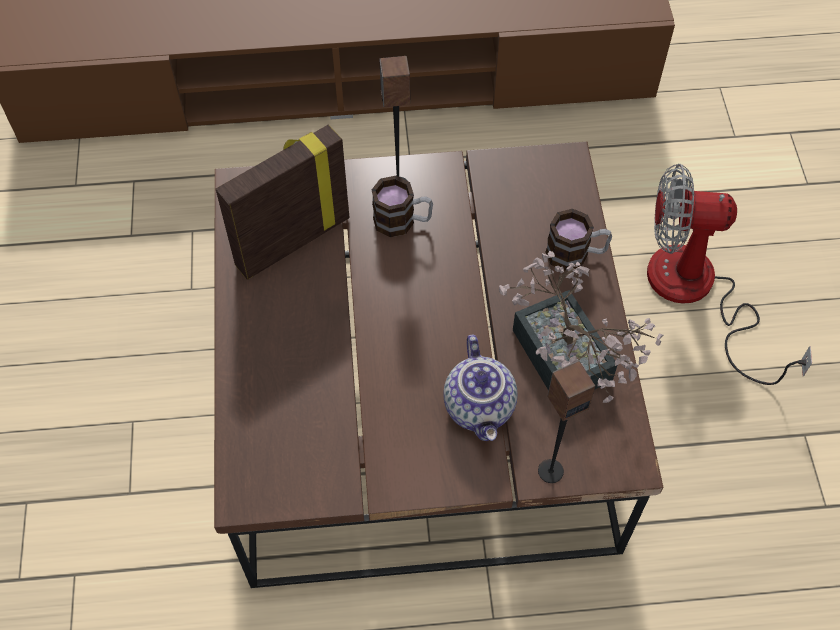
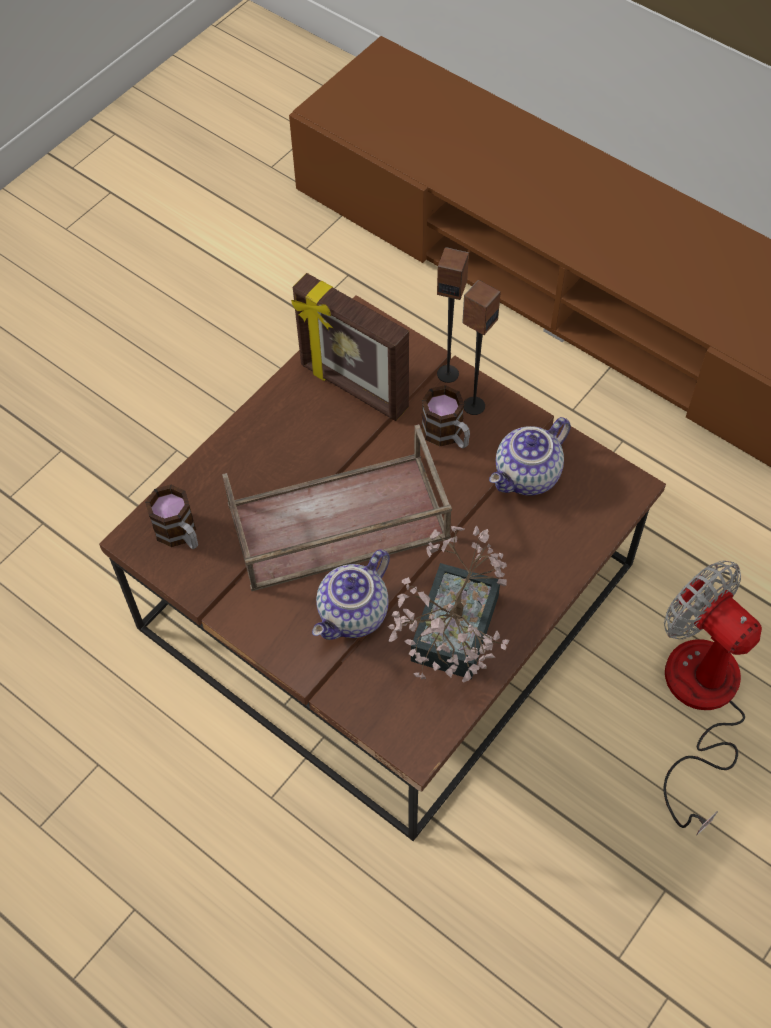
camera: 45 degrees right, 0 degrees up
(291, 241) = (353, 388): picture frame -> picture frame turned 150 degrees counterclockwise
(392, 352) = (336, 524): none -> brown tray
(492, 207) = (528, 476): none -> teapot
(550, 470) = (353, 701): speaker -> speaker (448, 373)
(576, 254) = (553, 563): mug -> mug (180, 534)

